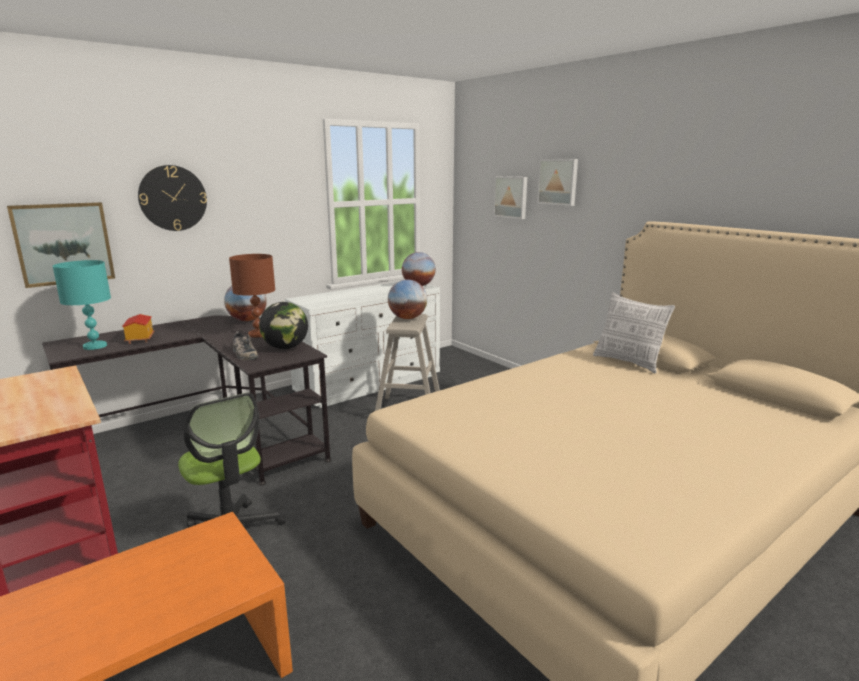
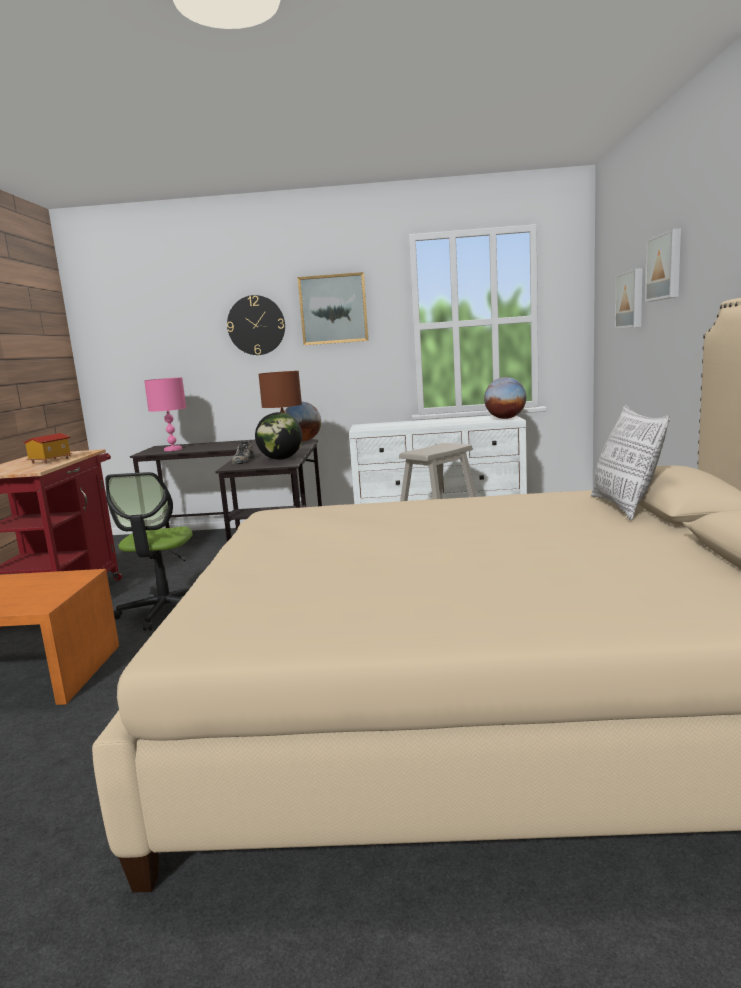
camera: 40 degrees right, 5 degrees down
(63, 243) = (172, 365): picture -> picture (333, 309)
(94, 346) = (172, 449): turquoise table lamp -> pink table lamp
(139, 339) = (206, 447): toy house -> toy house (50, 460)
(407, 318) = (441, 446): globe -> none

